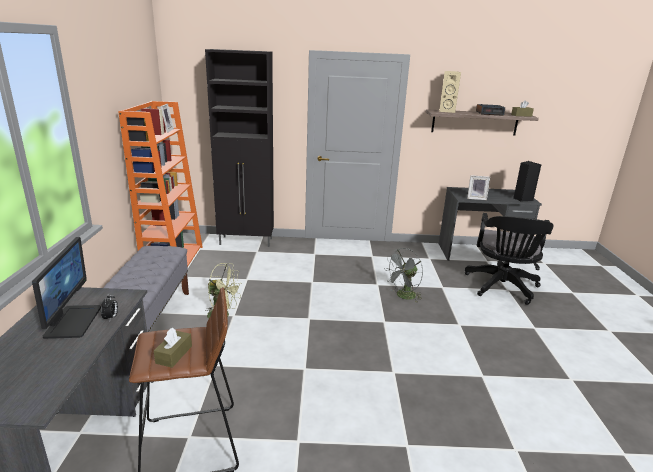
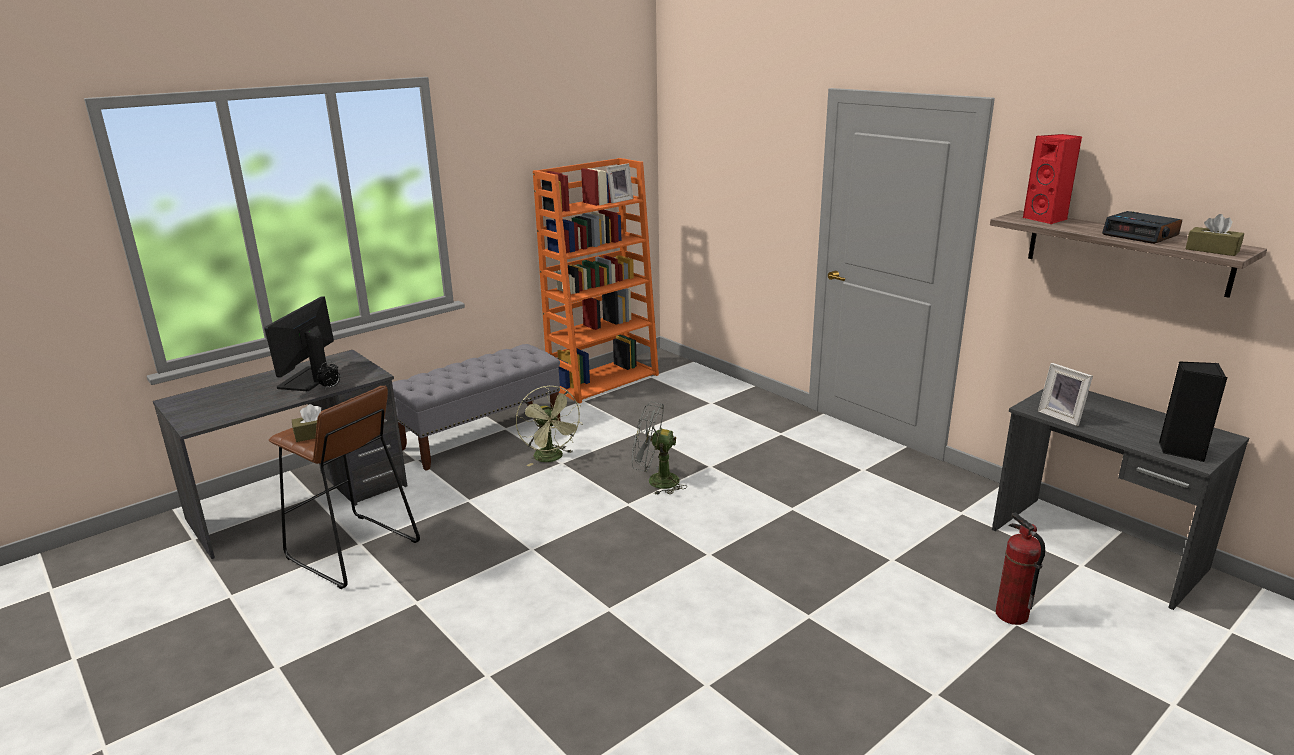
camera: 50 degrees right, 0 degrees up
(72, 321) = (309, 379): monitor -> monitor turned 150 degrees clockwise
(246, 242) = (720, 386): black cabinet -> none
(403, 296) = (799, 540): grey fan -> grey fan (656, 481)
(447, 111) = (1047, 219): beige speaker -> red speaker
(502, 288) = (1011, 615): black office chair -> fire extinguisher

